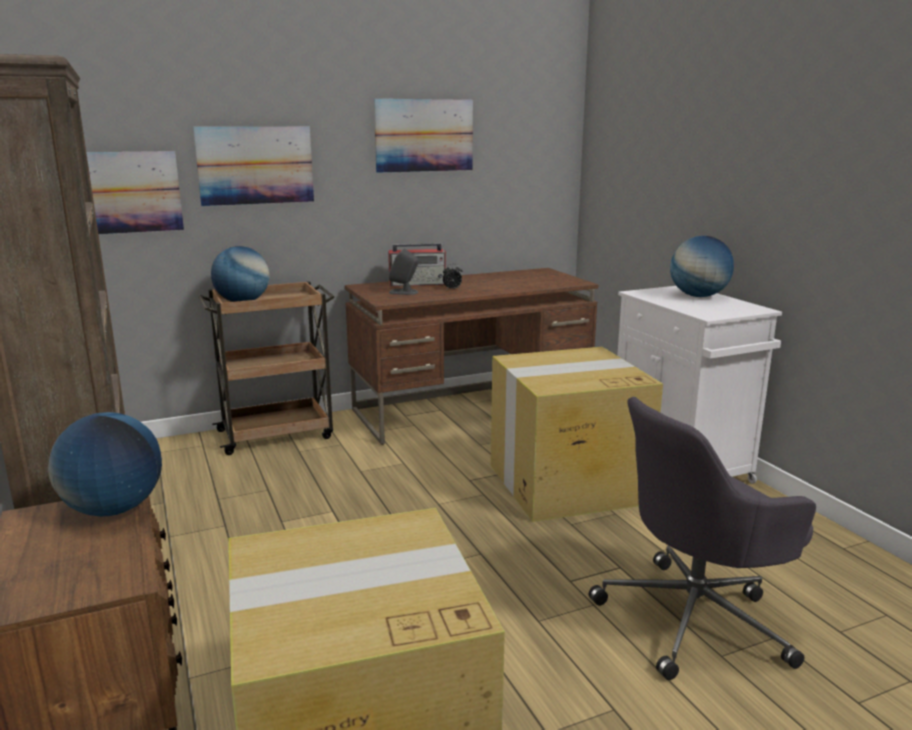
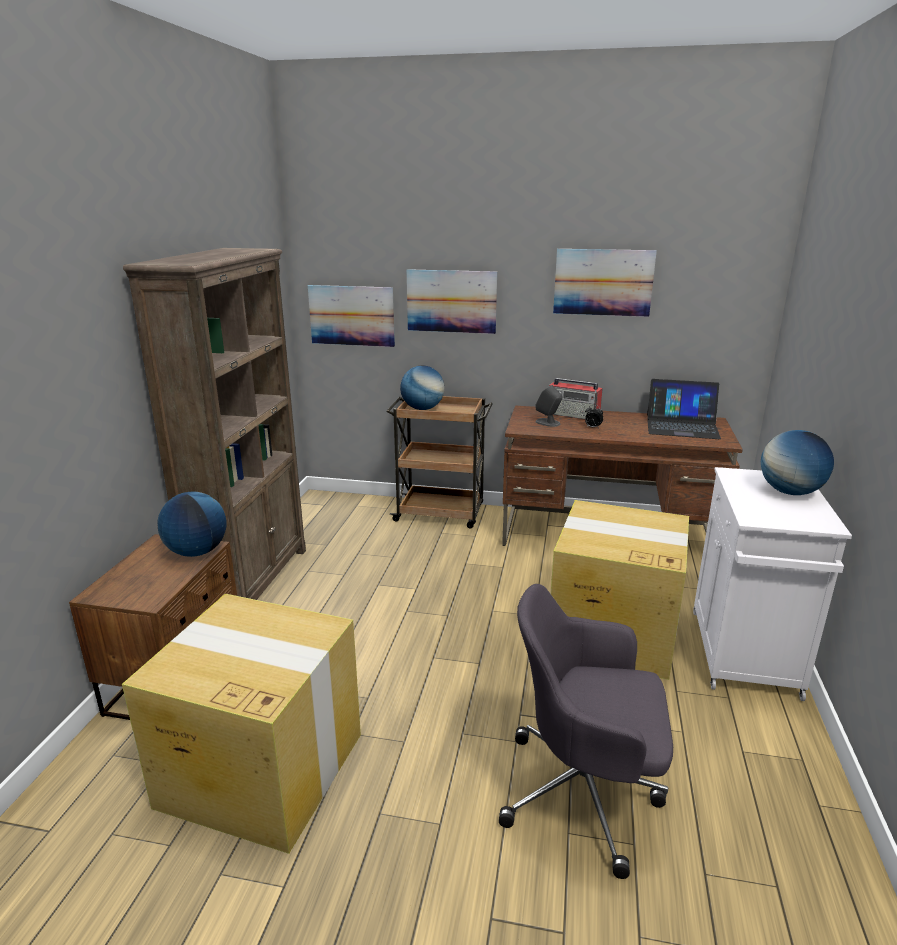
camera: 35 degrees right, 5 degrees up
(526, 277) = (682, 426): none -> laptop

